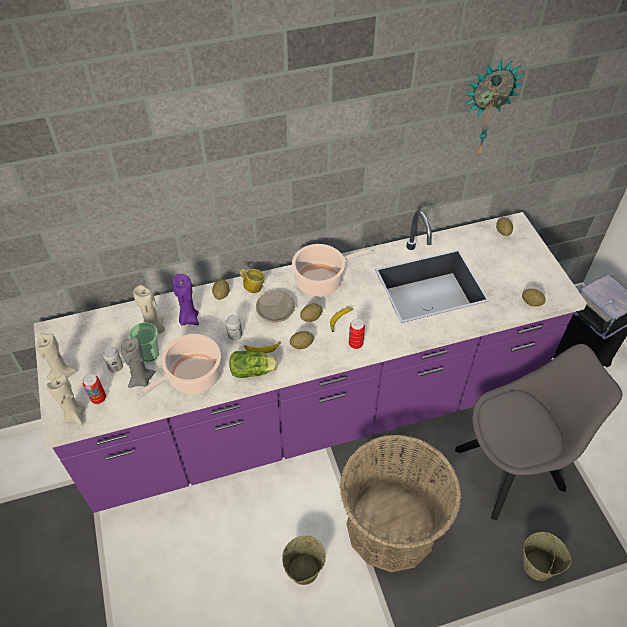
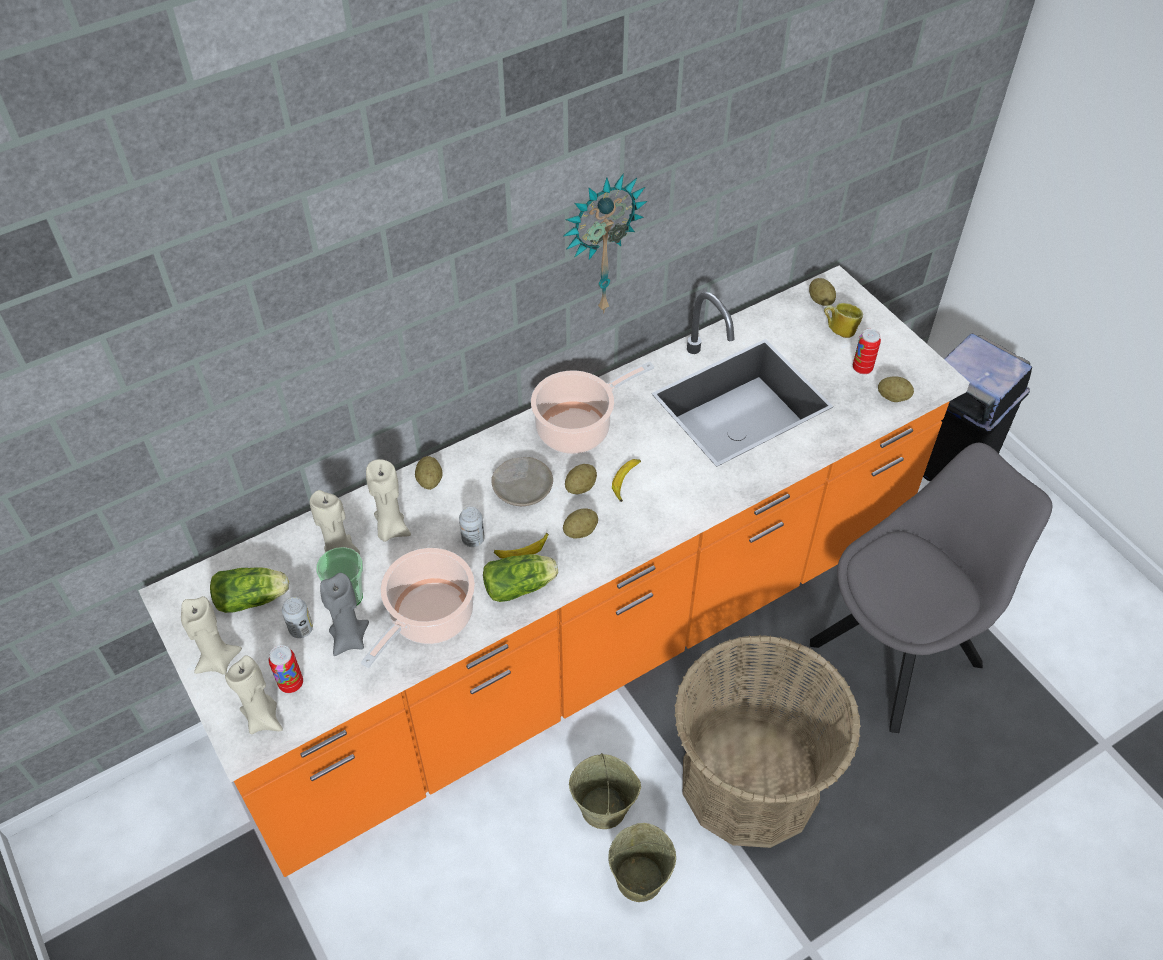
camera: 15 degrees left, 0 degrees up
(96, 343) = (254, 598): none -> lettuce
(189, 319) = (391, 529): purple candle -> beige candle
(252, 286) = (474, 458): mug -> mug (839, 330)
(313, 413) = (581, 640): purple counter -> orange counter
(355, 344) = (660, 512): can -> can (862, 368)
(486, 108) = (780, 122): wall clock -> wall clock (600, 244)
(538, 566) = (975, 783): beige bucket -> beige bucket (604, 808)

